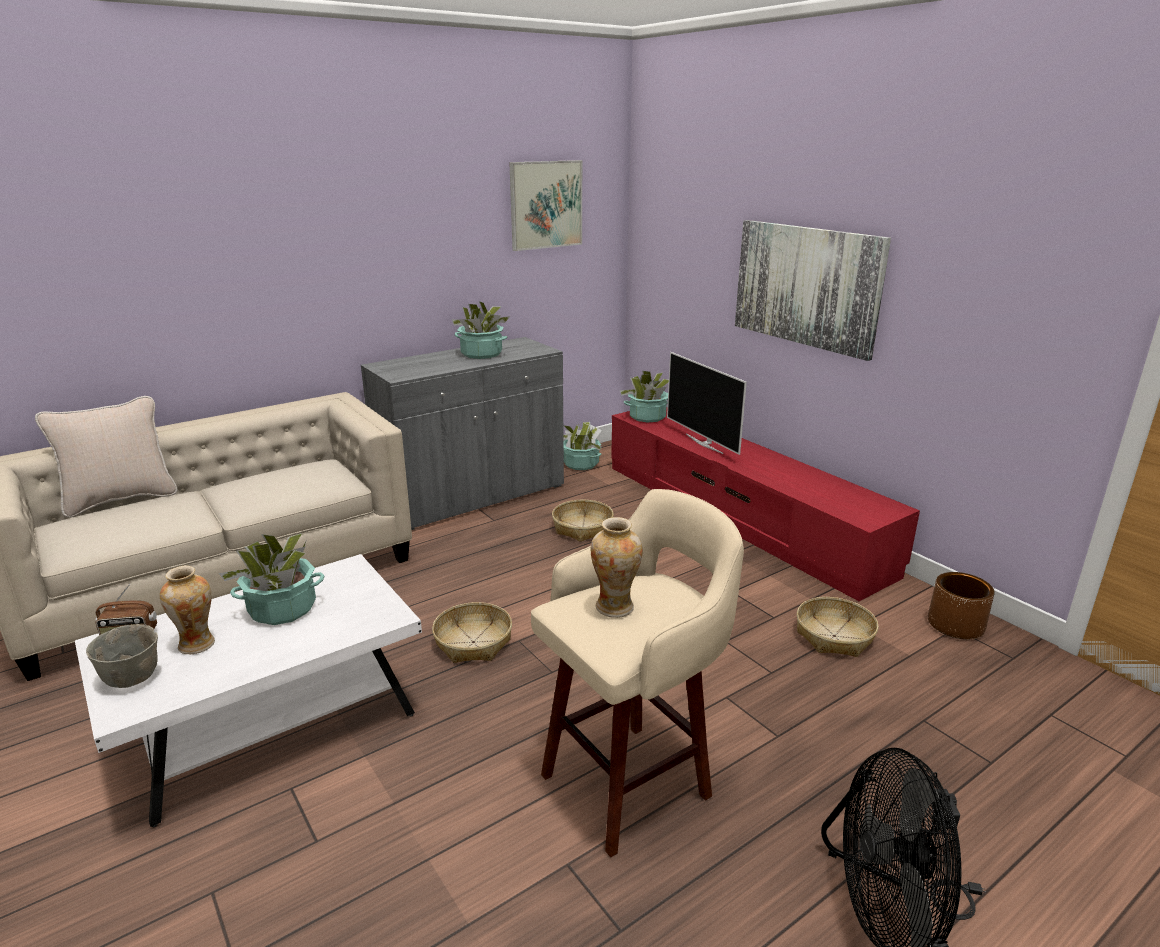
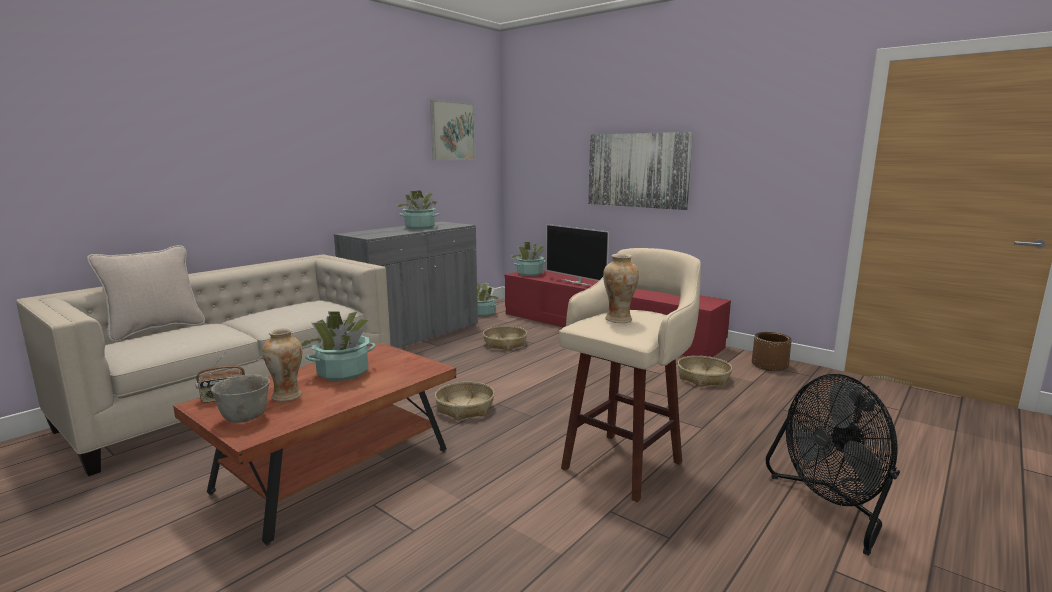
camera: 15 degrees left, 10 degrees down
(272, 726) = (334, 472): white coffee table -> brown coffee table

